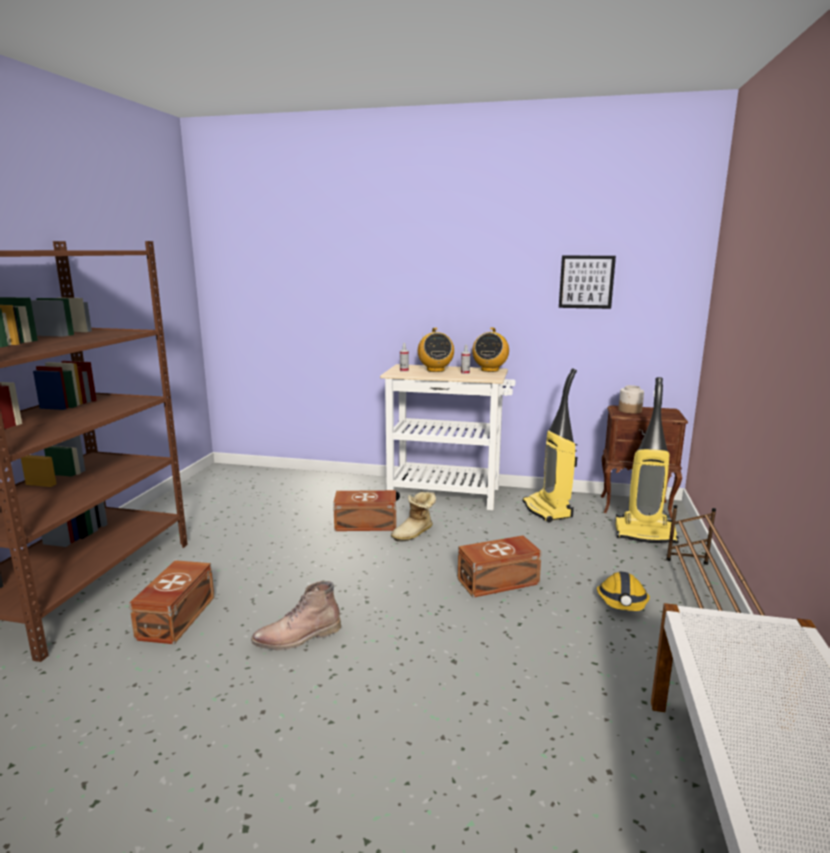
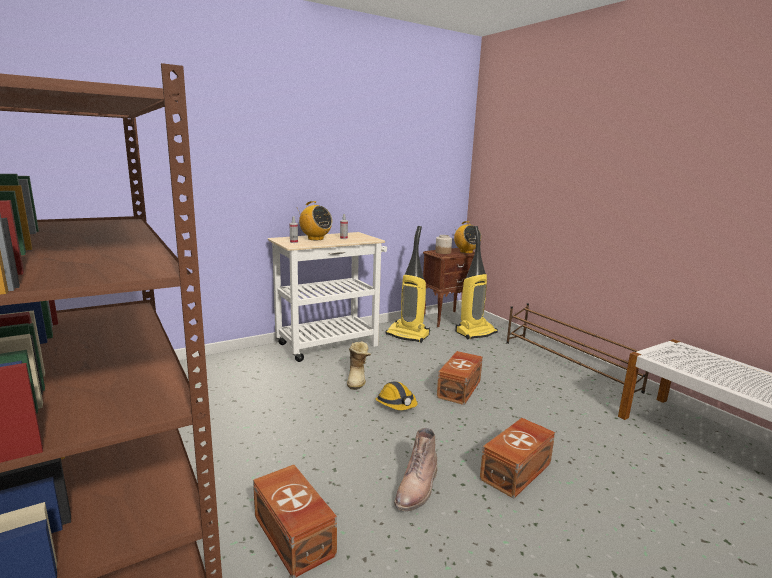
camera: 45 degrees left, 0 degrees up
(366, 524) = (311, 386): brown storage box -> brown storage box (517, 471)
(489, 370) = (351, 234): radio -> radio (466, 252)
(586, 282) = (406, 161): picture -> none
(622, 602) = (528, 373): hard hat -> hard hat (396, 404)

